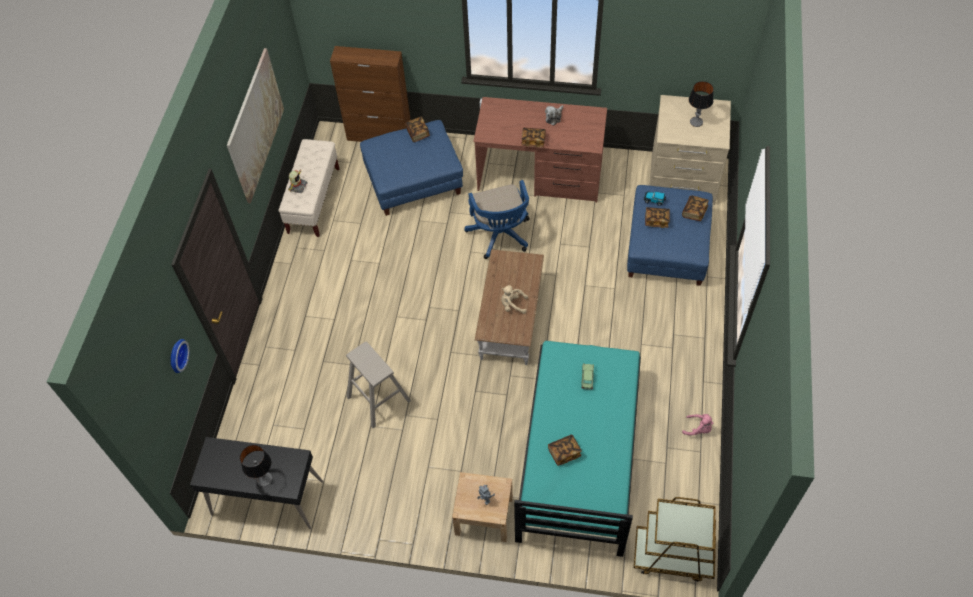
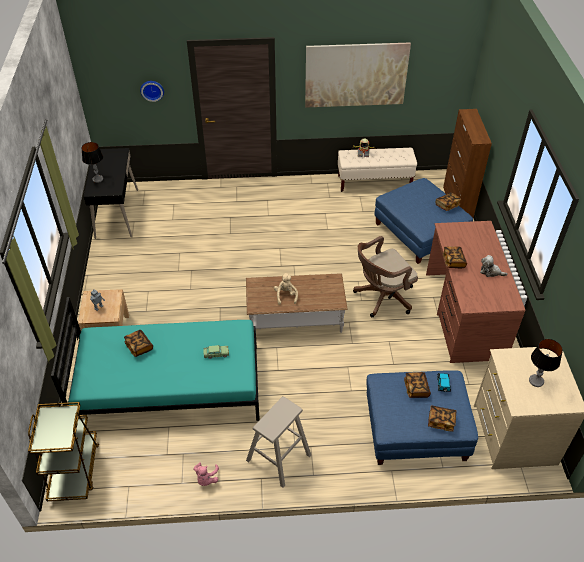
camera: 75 degrees right, 10 degrees down
(378, 399) = (203, 252): beige stool -> beige stool (278, 457)
(500, 236) = (381, 298): blue office chair -> brown office chair

